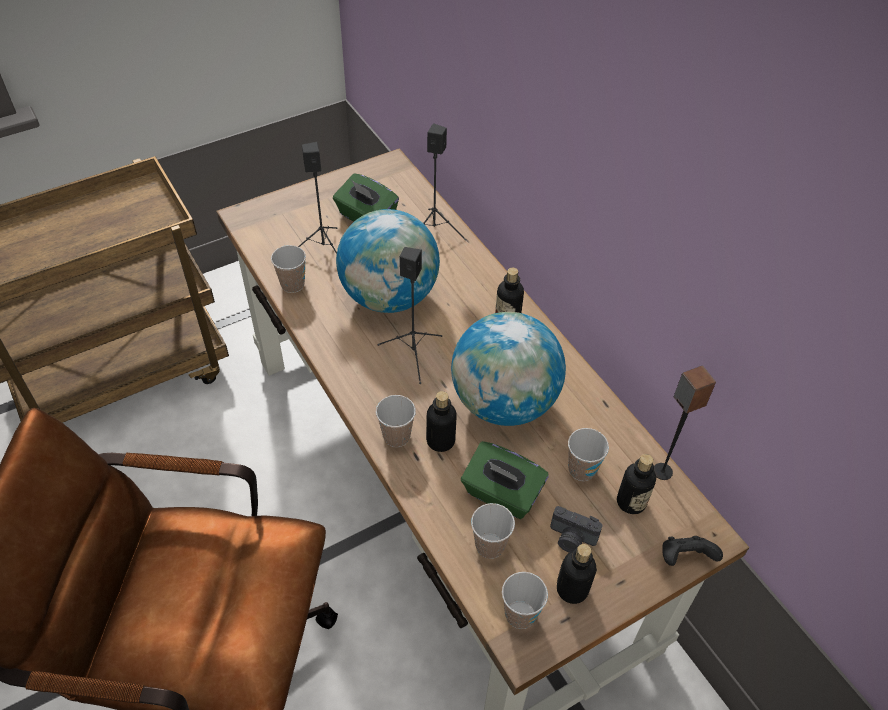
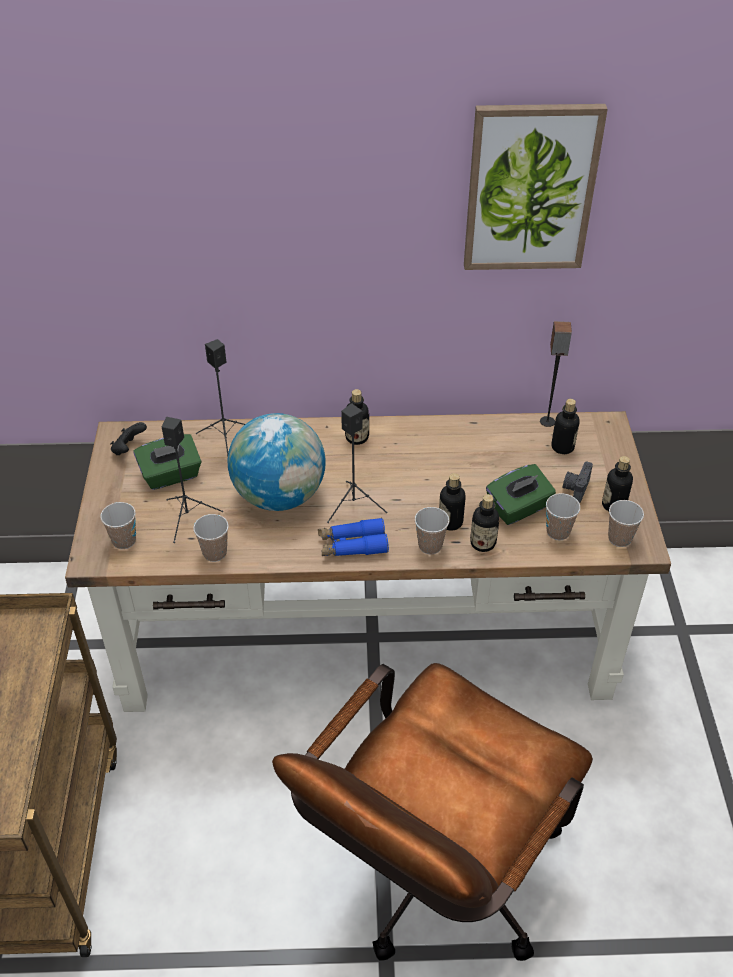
camera: 60 degrees left, 5 degrees down
(360, 375) = (352, 545): none -> blue binoculars
(428, 481) = (482, 543): none -> bottle
(503, 402) = (437, 473): globe -> none
(571, 539) = (575, 488): camera -> camera turned 150 degrees clockwise
(581, 470) = (522, 459): cup -> cup (124, 541)
(684, 558) = (618, 443): black game controller -> black game controller (129, 449)
(737, 179) = (530, 188): none -> picture

